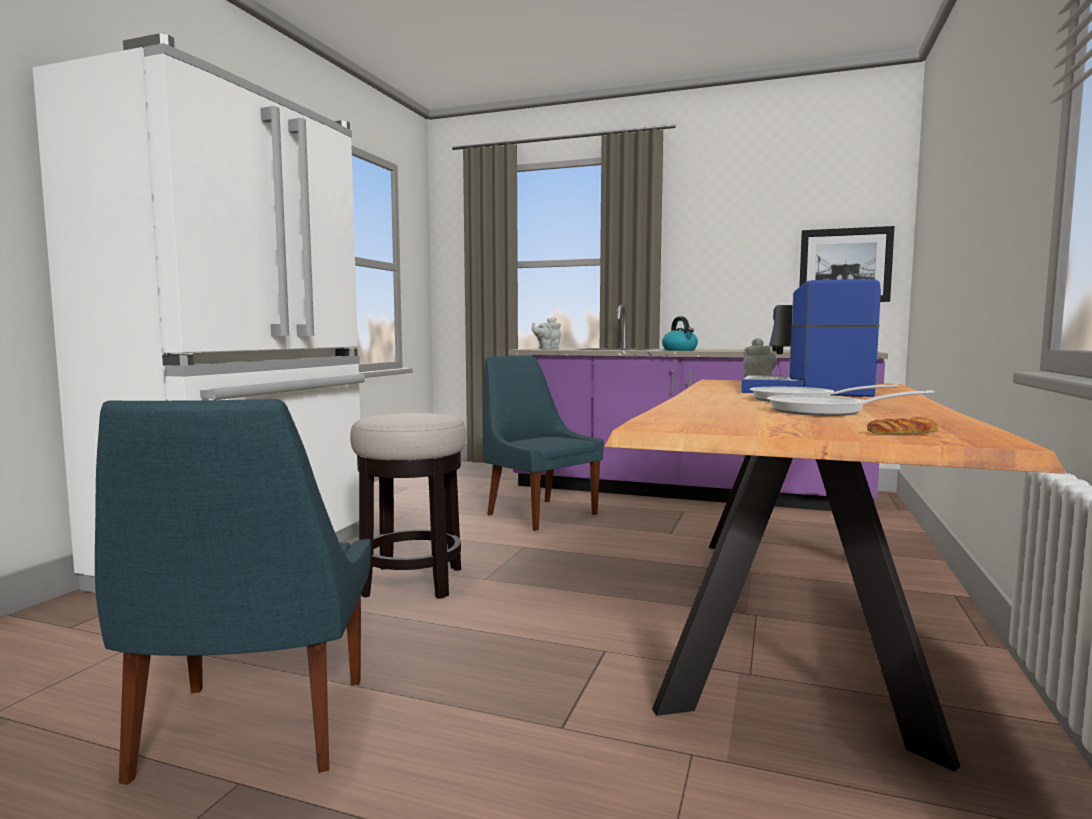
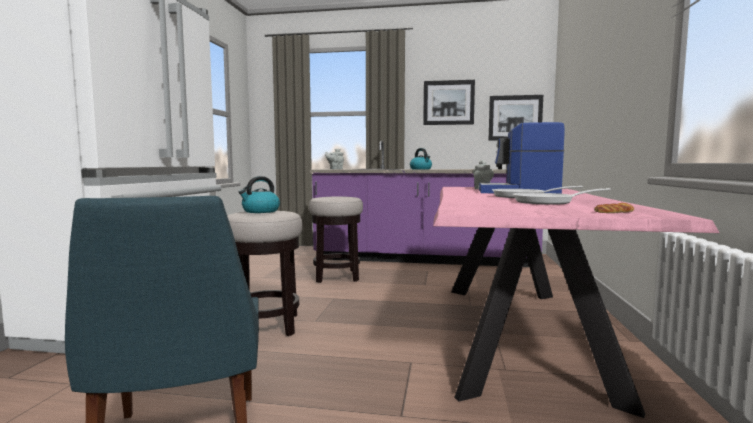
camera: 10 degrees left, 0 degrees up
(406, 414) = (260, 211): none -> kettle
(539, 514) = (336, 276): blue chair -> stool
(733, 242) = (448, 102): none -> picture
(791, 619) = (516, 333): brown dining table -> pink dining table

